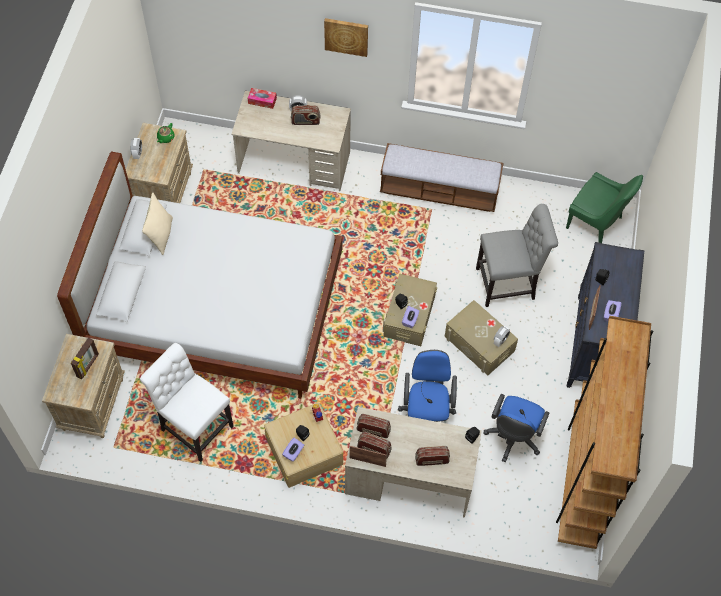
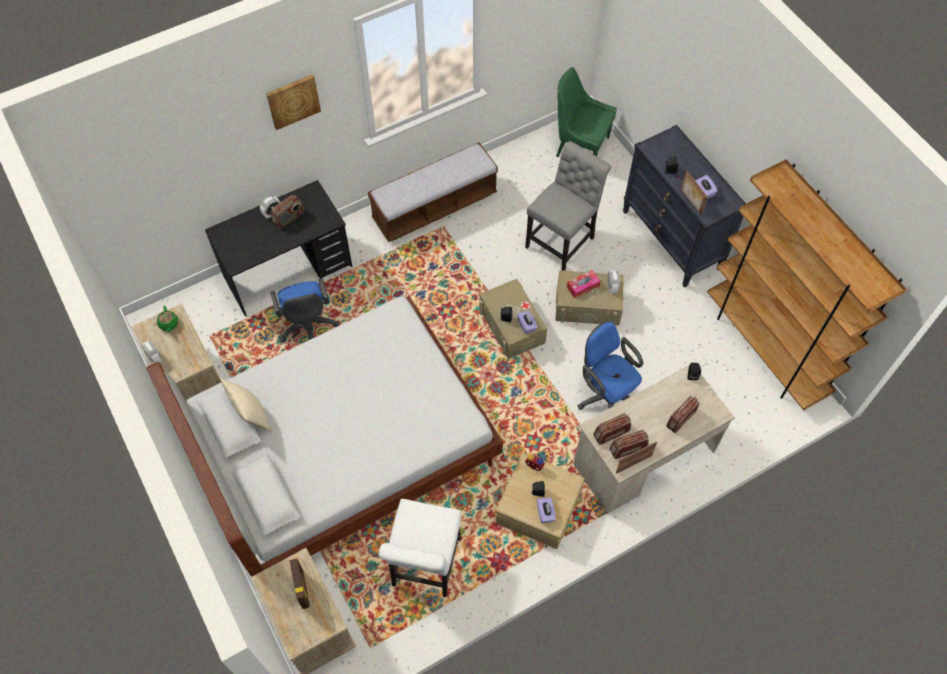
camera: 40 degrees left, 0 degrees up
(194, 426) = (424, 566): white chair -> white chair turned 75 degrees counterclockwise
(262, 101) = (230, 227): tissue box -> tissue box (583, 286)
(294, 163) = (288, 271): beige desk -> black desk
(512, 438) = (686, 359): blue office chair -> blue office chair (308, 328)
(596, 224) = (580, 146): green chair -> green chair turned 150 degrees counterclockwise

